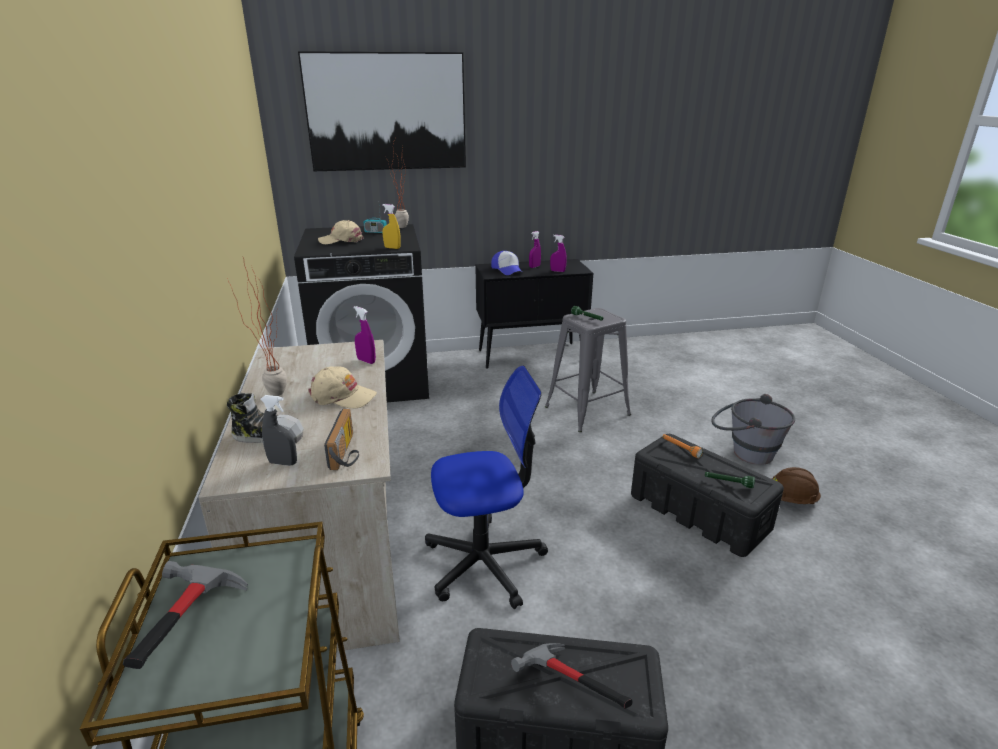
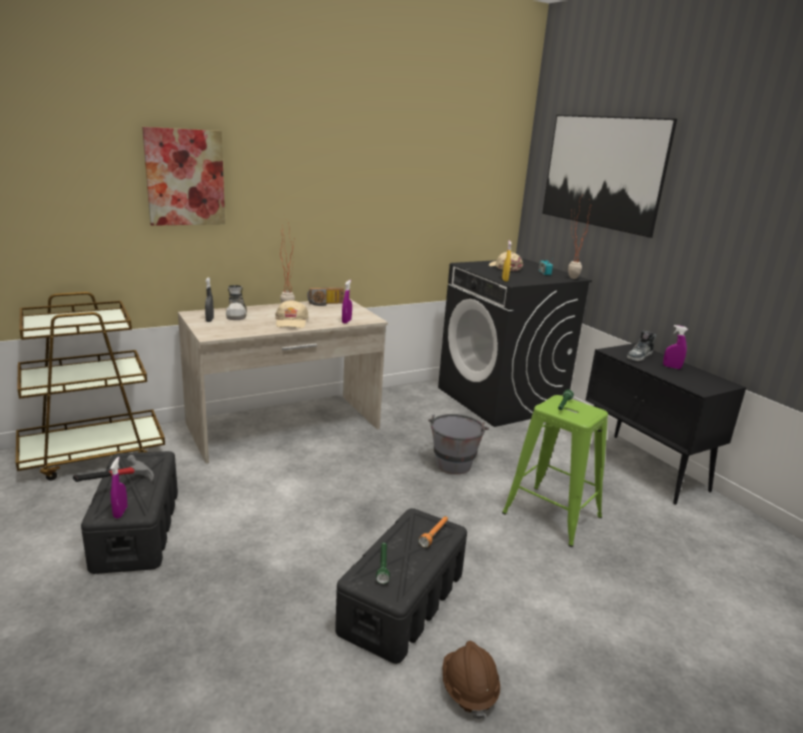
camera: 70 degrees right, 5 degrees down
(123, 236) = (185, 177): none -> picture
(184, 629) = (72, 317): hammer -> none
(347, 452) = (223, 330): radio -> radio (325, 304)
(484, 562) = (285, 483): office chair -> none
(507, 270) = (639, 356): cap -> shoe
(557, 271) = (676, 378): purple spray bottle -> purple spray bottle (120, 512)
(586, 411) = (551, 515): grey stool -> green stool
(744, 451) = (561, 651): grey bucket -> grey bucket (454, 461)

